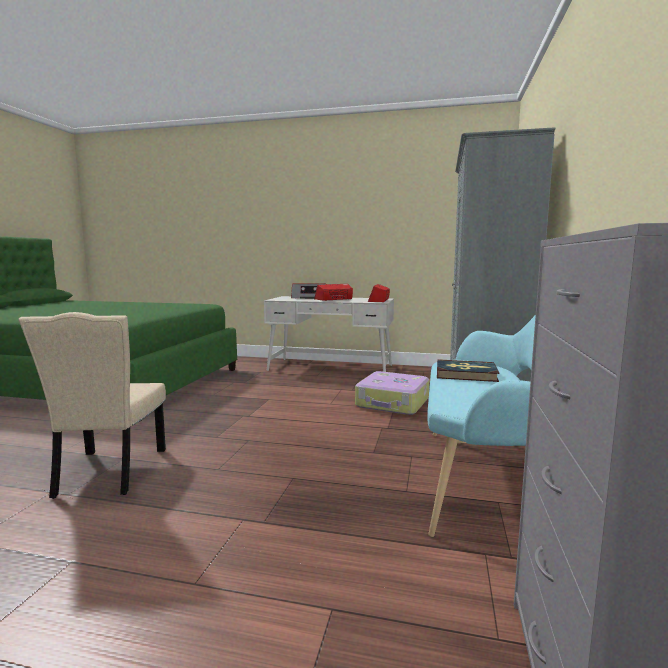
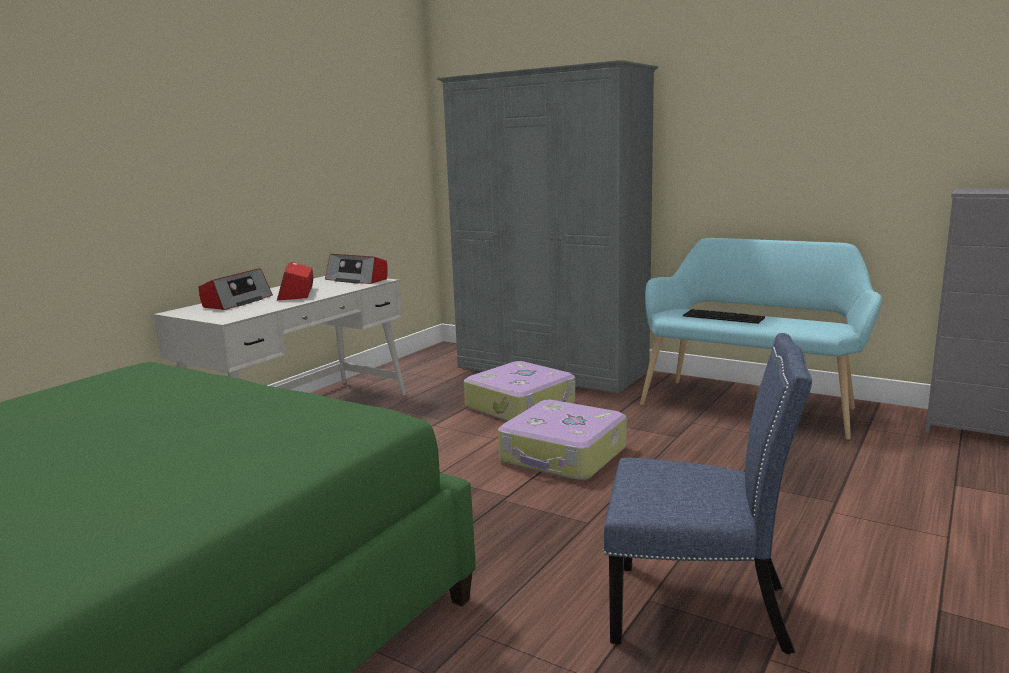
camera: 70 degrees left, 5 degrees up
(110, 470) = (695, 609): beige chair -> blue chair
(312, 422) = (563, 456): none -> suitcase
(466, 374) = (724, 317): book -> keyboard

